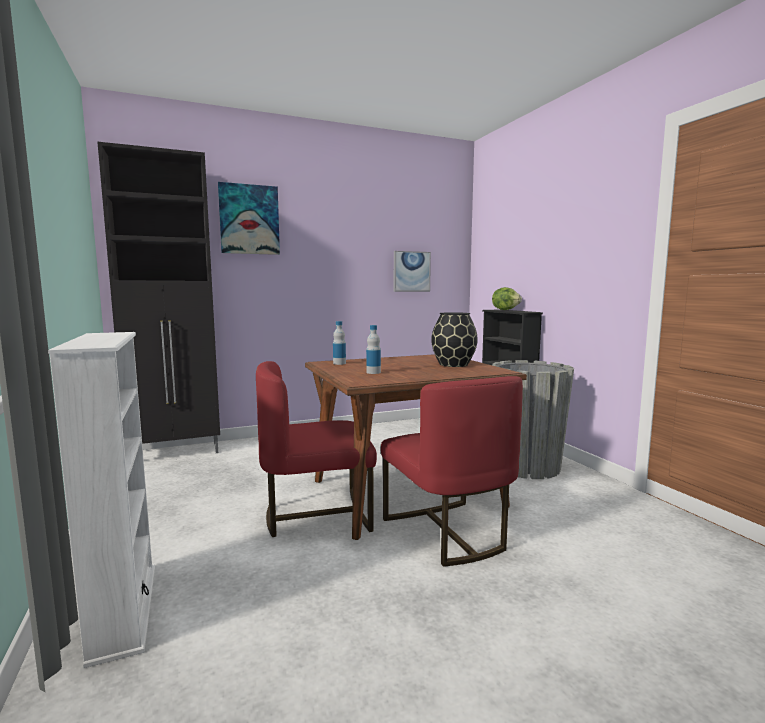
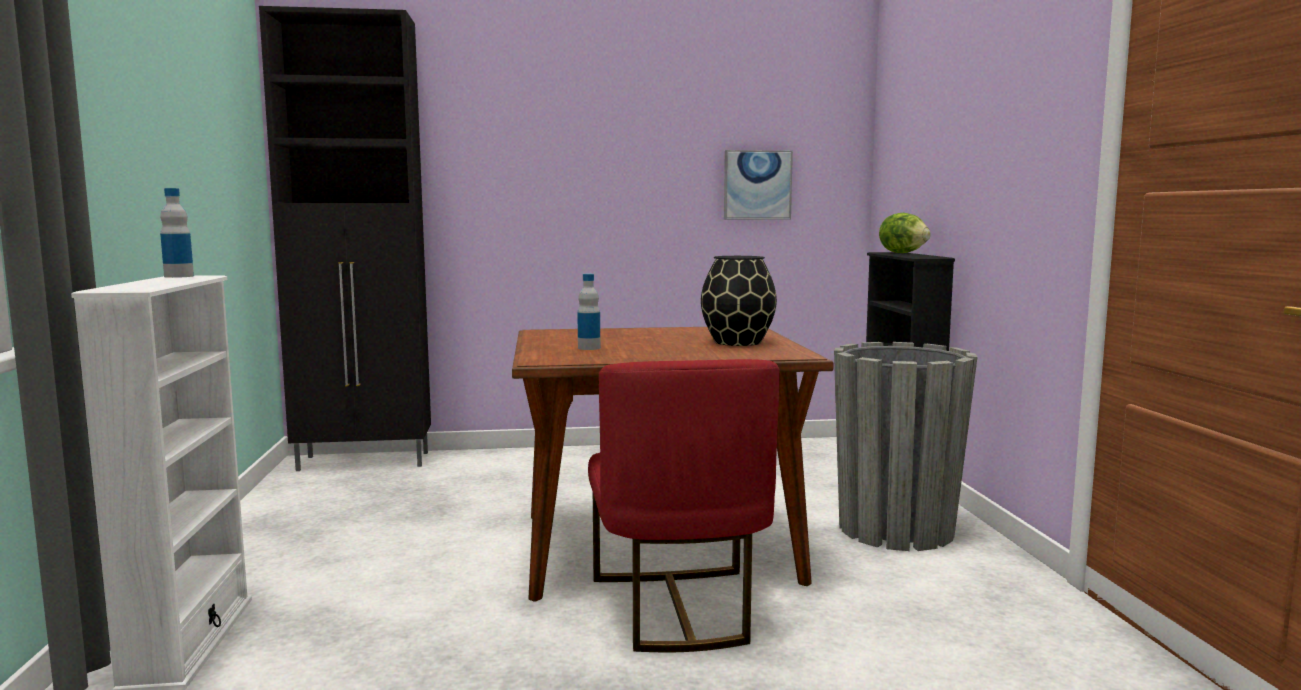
camera: 15 degrees right, 0 degrees up
(249, 219) = (483, 107): picture -> none
(316, 515) = (501, 562): red chair -> none
(339, 363) = (563, 333): bottle -> bottle (179, 276)

